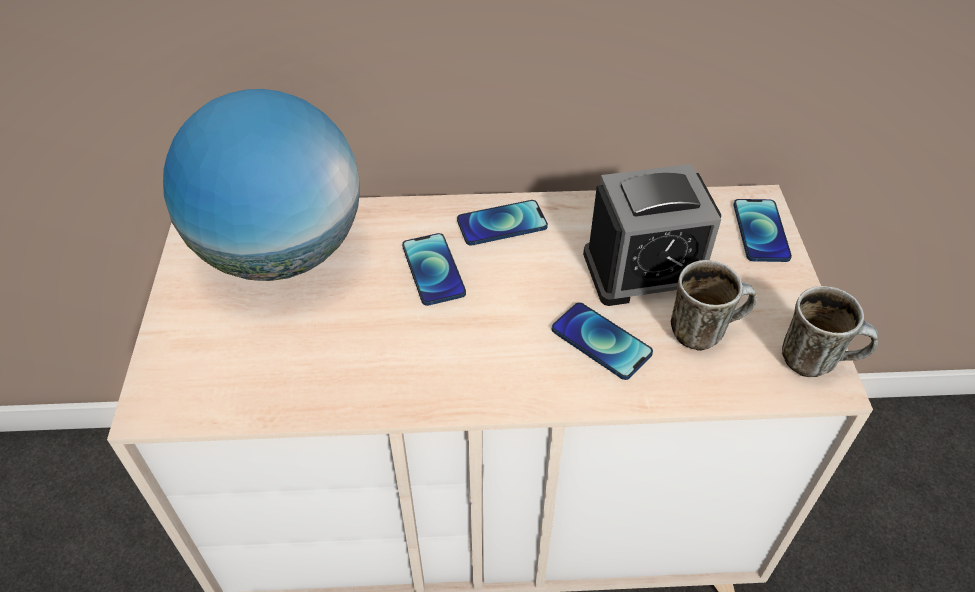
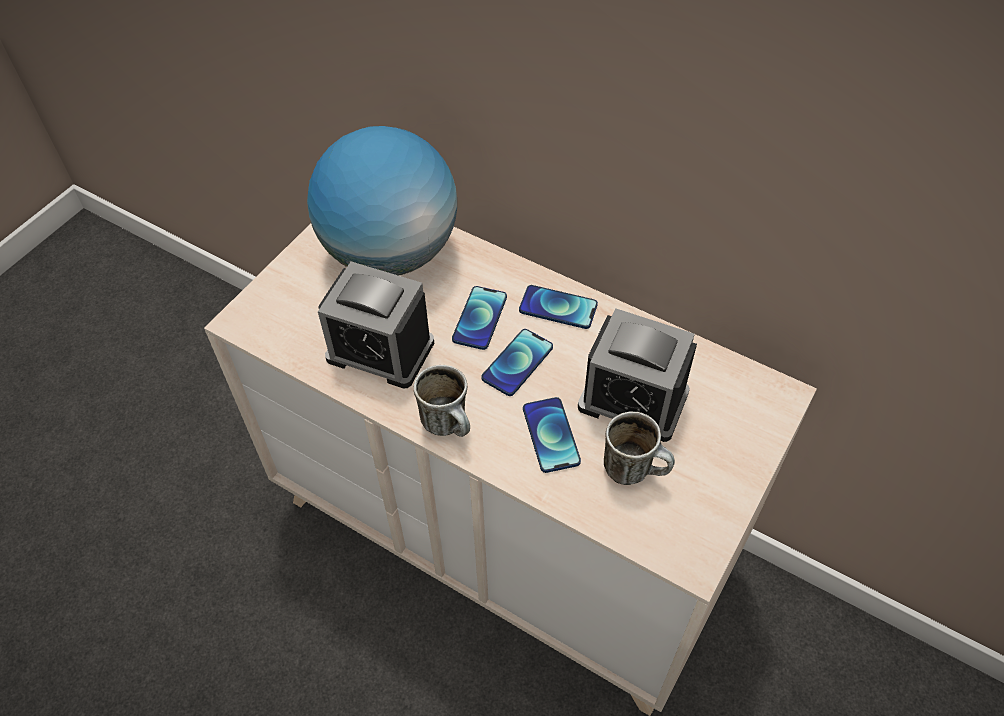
camera: 35 degrees right, 5 degrees up
(353, 353) = (380, 350): none -> alarm clock
(760, 231) = (759, 419): phone -> phone (517, 363)
(817, 360) = (701, 542): mug -> mug (450, 425)

